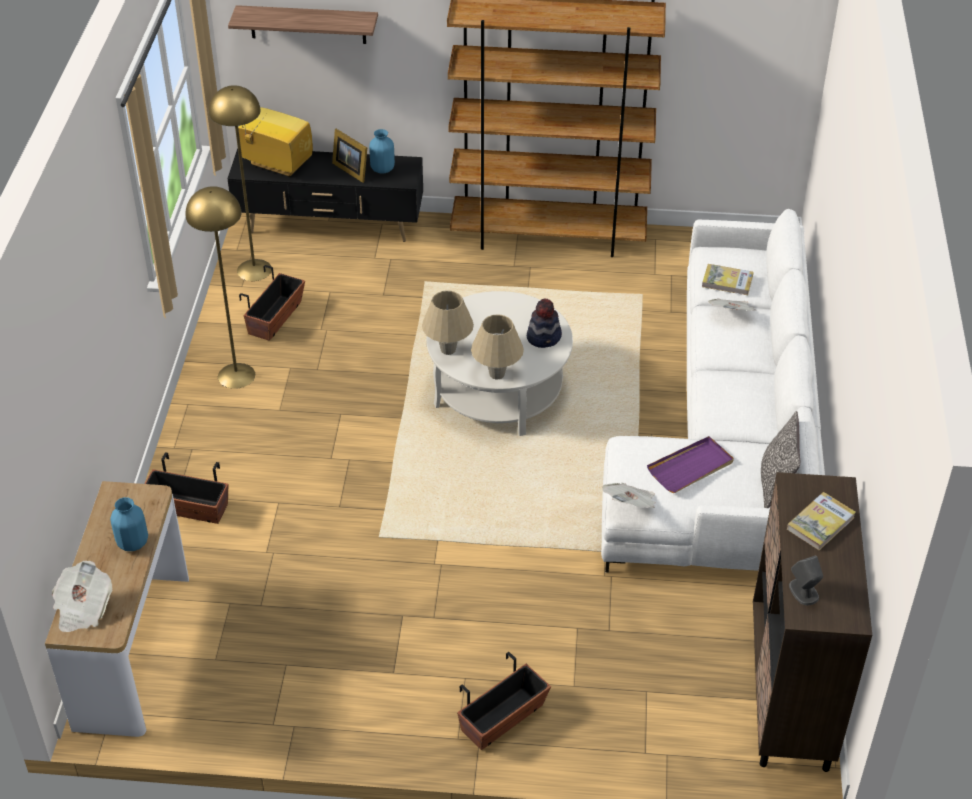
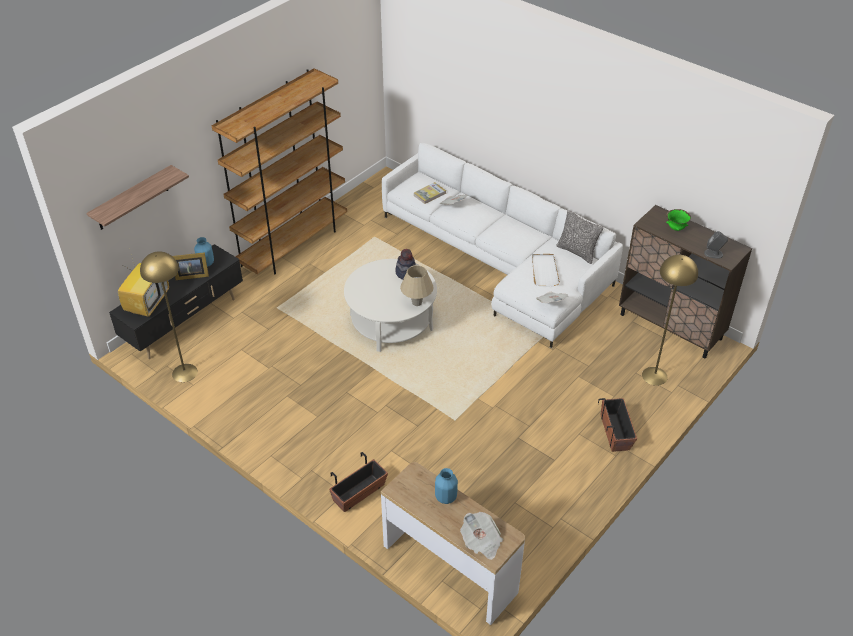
camera: 55 degrees left, 0 degrees up
(236, 375) = (269, 422): yellow floor lamp -> yellow floor lamp (654, 376)
(275, 165) = (147, 303): television -> television turned 135 degrees clockwise
(276, 318) = (238, 382): planter -> none
(448, 349) = (380, 311): beige table lamp -> none
(691, 467) = (544, 271): purple tray -> white tray
(820, 523) = (676, 228): book -> green bowl

